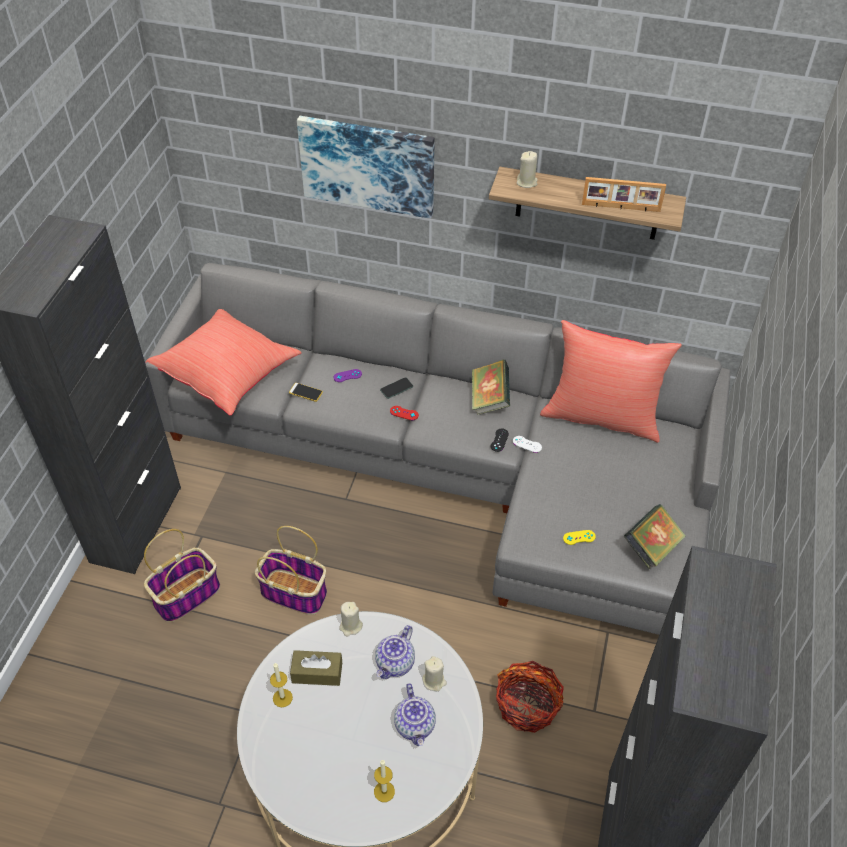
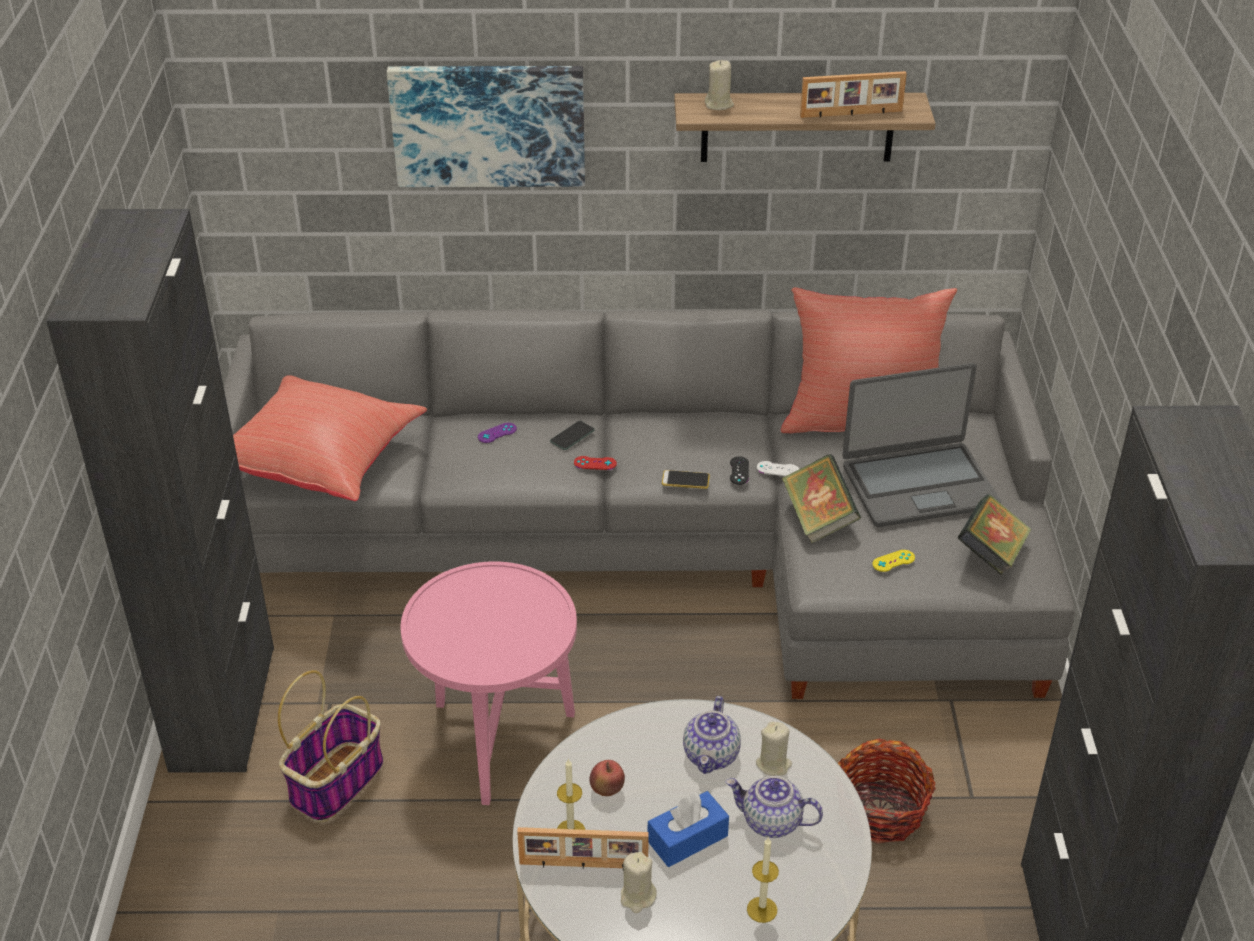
camera: 15 degrees left, 10 degrees down
(281, 726) = (583, 866): none -> picture frame
(295, 592) = (498, 744): basket -> pink side table
(305, 392) = (445, 463): phone -> phone (685, 480)
(317, 673) = (607, 790): brown tissue box -> apple
(350, 626) = (630, 725): beige candle -> beige candle (637, 897)
(356, 723) = (687, 838): none -> blue tissue box
(415, 725) = (771, 822): teapot -> teapot turned 135 degrees clockwise
(489, 398) = (705, 425): book -> book (818, 518)
(620, 479) = (918, 485): none -> laptop

